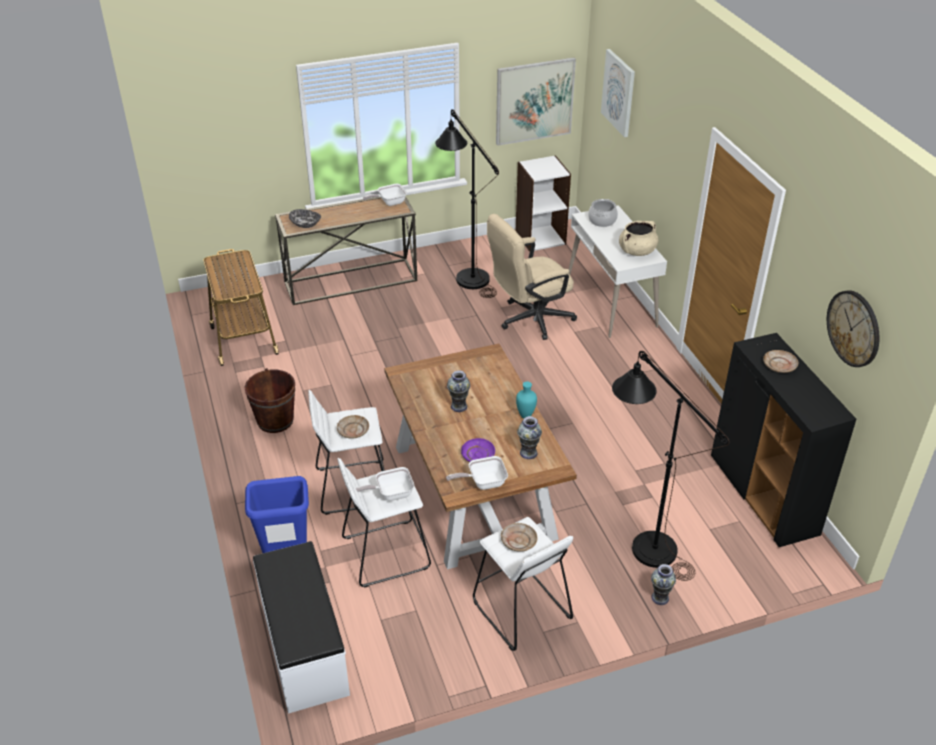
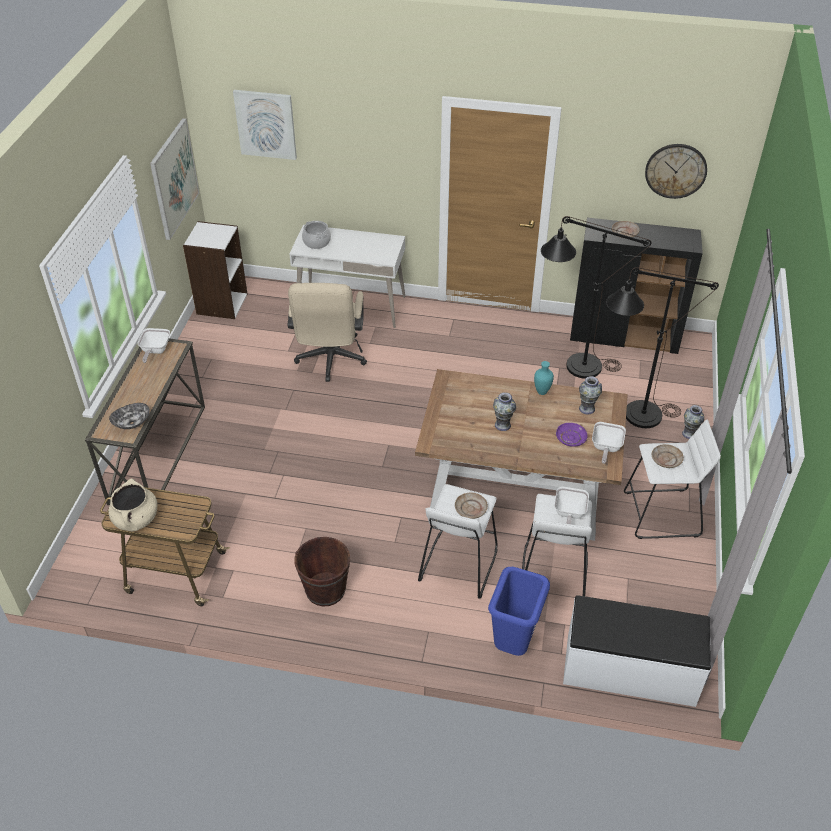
camera: 60 degrees left, 5 degrees up
(467, 274) = (229, 371): black floor lamp -> black floor lamp (573, 367)
(637, 251) = (378, 244): beige cooking pot -> beige cooking pot (136, 519)

